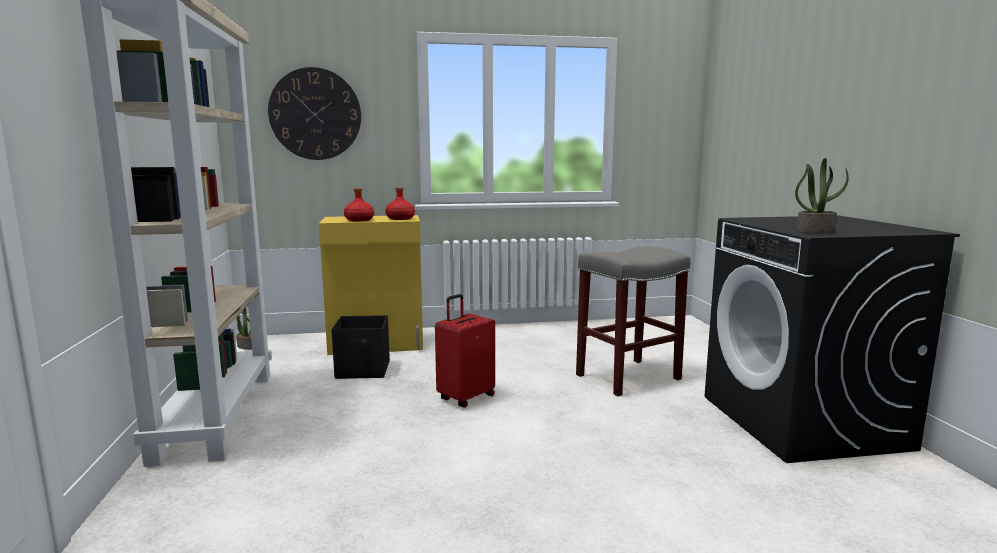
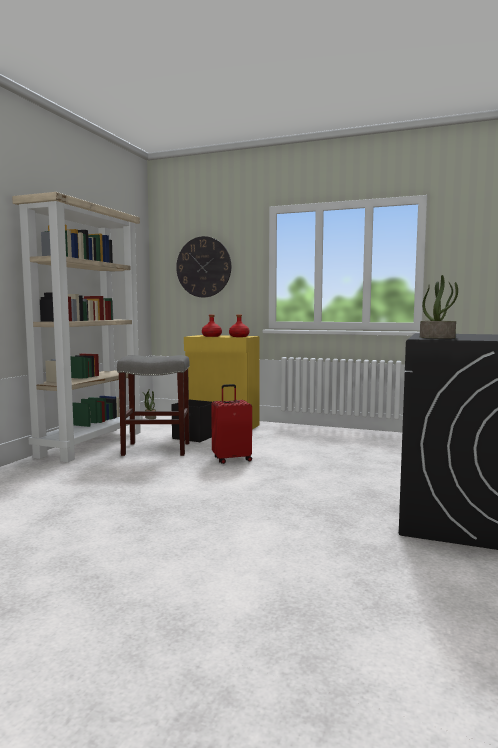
camera: 30 degrees right, 5 degrees down
(627, 377) = (366, 468): grey stool -> grey stool (155, 449)

